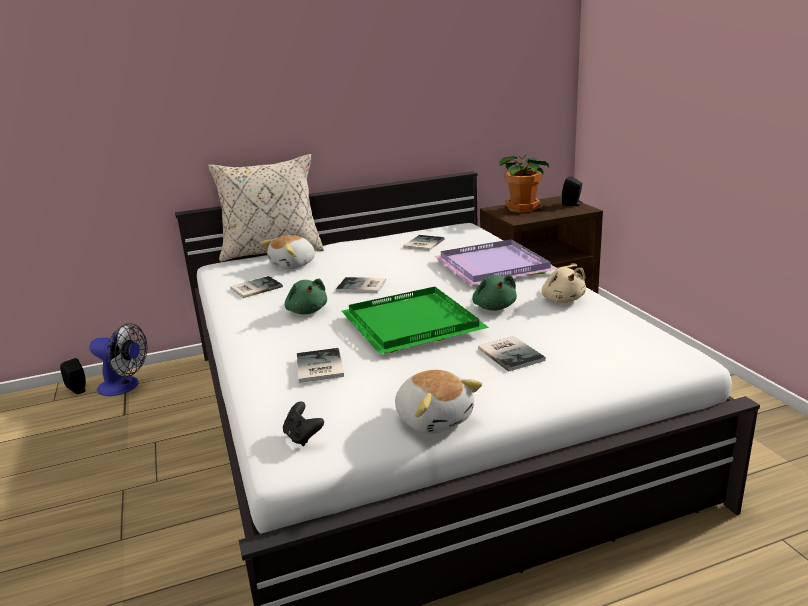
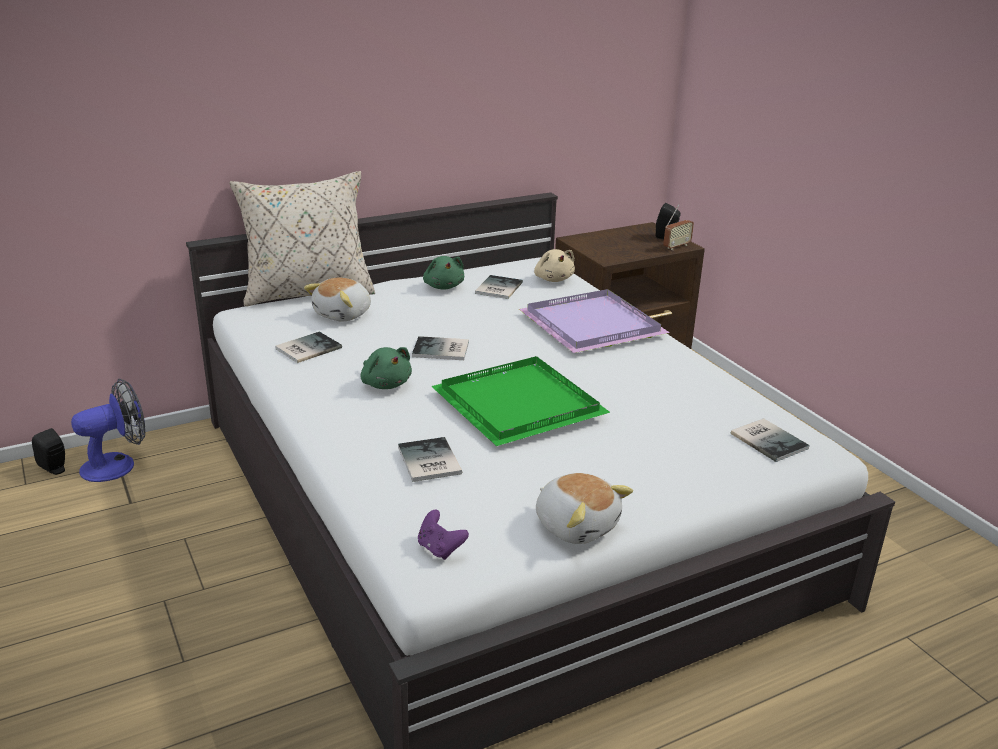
camera: 10 degrees left, 5 degrees up
(124, 387) = (117, 464): fan -> fan turned 45 degrees counterclockwise
(303, 437) = (440, 549): black game controller -> purple game controller
(494, 307) = (606, 383): green plush toy -> green plush toy (443, 286)
(511, 353) = (640, 445): book -> book (769, 440)
(524, 208) = (610, 241): potted plant -> none
(562, 299) = (680, 374): beige plush toy -> beige plush toy (553, 279)
(579, 210) = (676, 246): none -> radio

